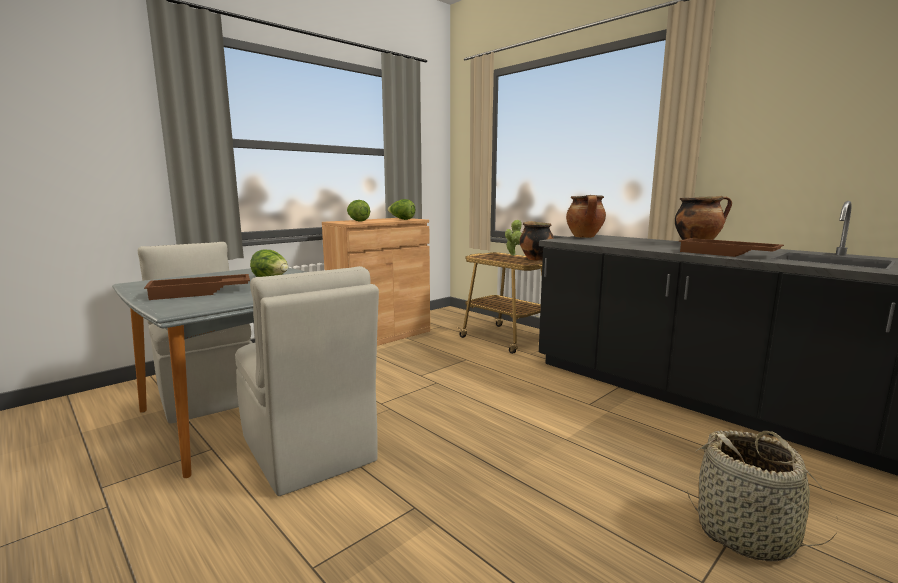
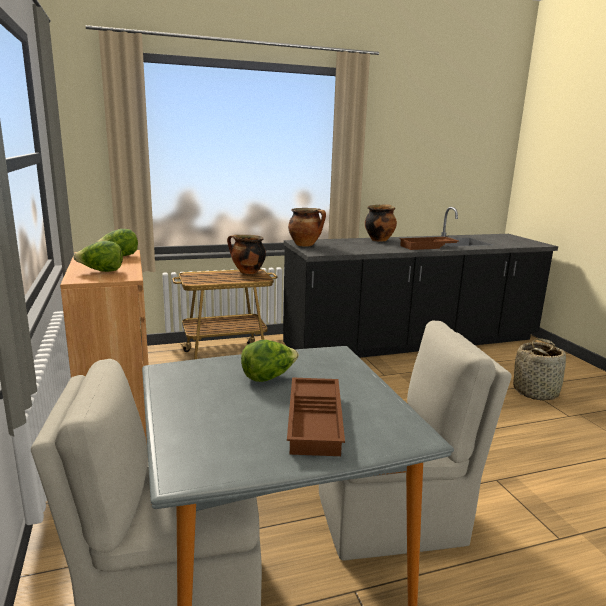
camera: 65 degrees left, 5 degrees up
(513, 254) = (210, 271): potted plant -> none

